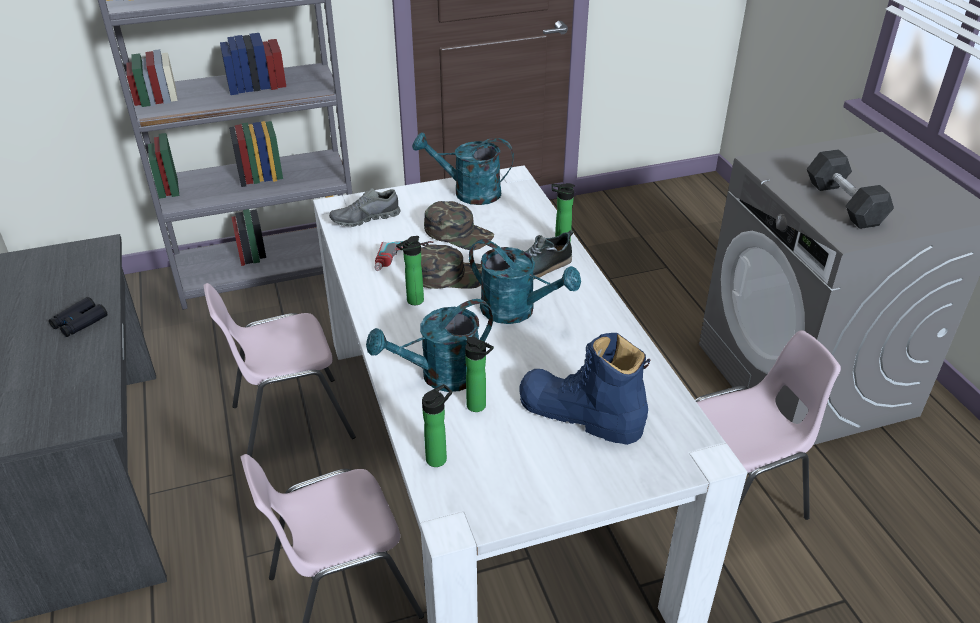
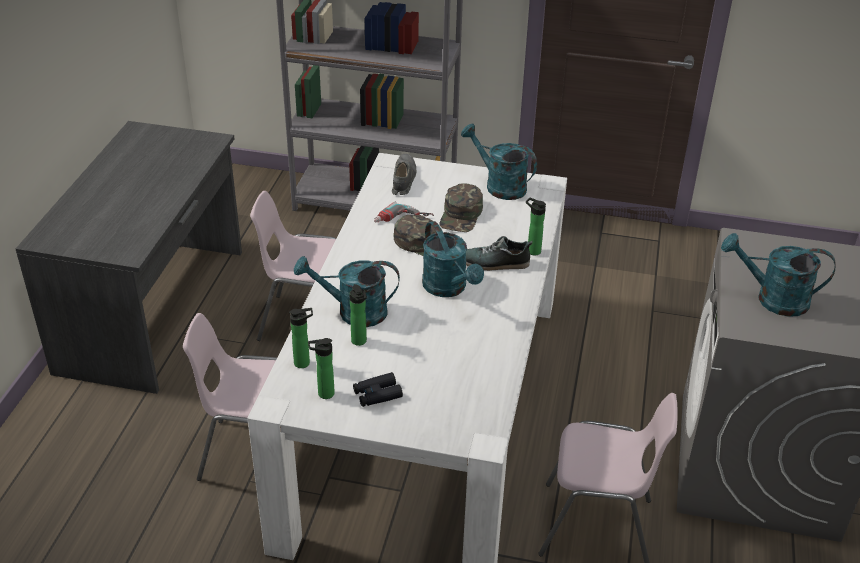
camera: 30 degrees right, 0 degrees up
(79, 322) = (165, 189): black binoculars -> black binoculars (377, 394)
(365, 219) = (403, 180): grey shoe -> grey shoe turned 90 degrees clockwise
(413, 301) = (381, 253): bottle -> bottle (323, 394)
(458, 233) = (461, 215): green cap -> green cap turned 45 degrees clockwise
(580, 414) = (423, 376): blue boot -> none
(844, 203) = (772, 299): grey dumbbell -> turquoise watering can

